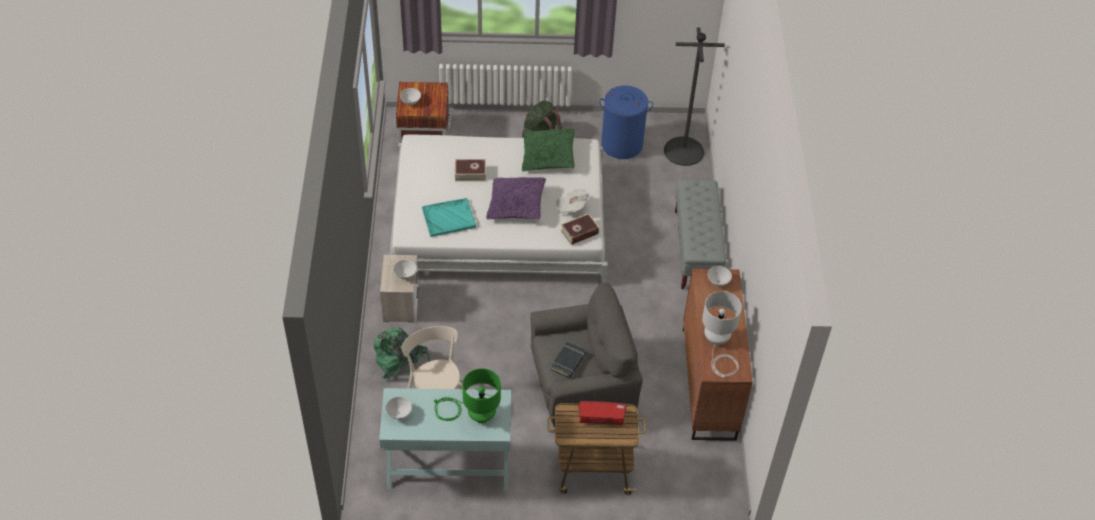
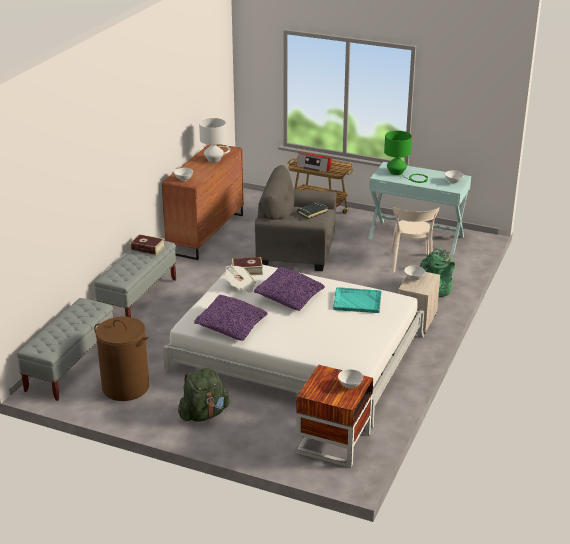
camera: 155 degrees left, 20 degrees down
(470, 173) = (318, 327): book -> book (148, 248)
(548, 156) = (231, 326): green pillow -> purple pillow
(621, 145) = (126, 387): blue laundry basket -> brown laundry basket
(684, 151) = (71, 367): black clothes rack -> grey bench

